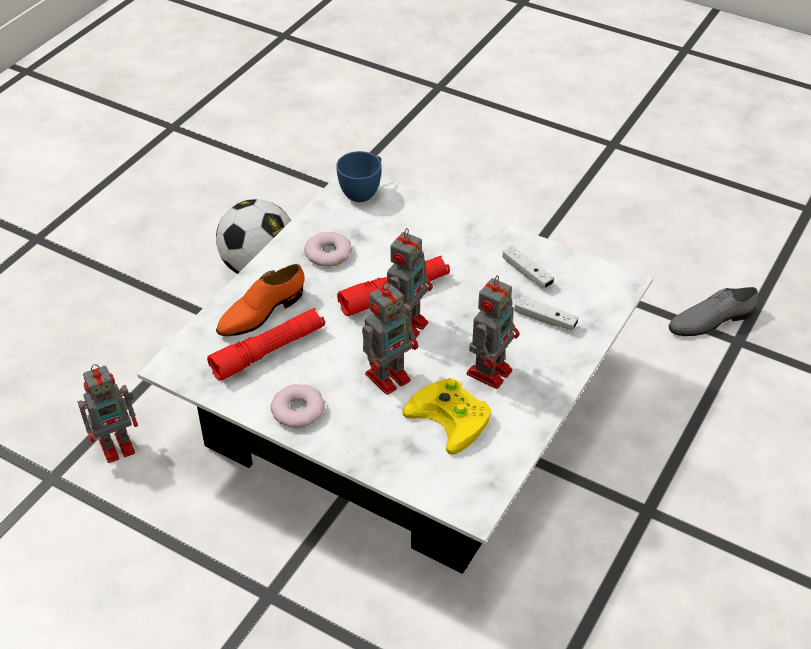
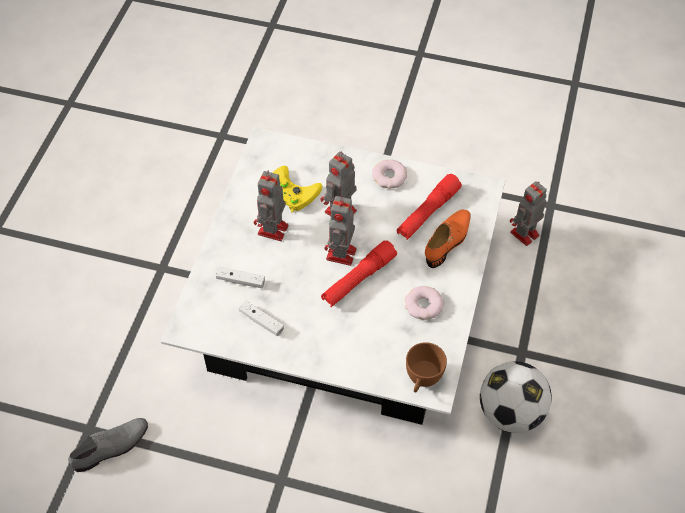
camera: 165 degrees right, 10 degrees up
(363, 191) = (422, 380): blue cup -> brown cup

